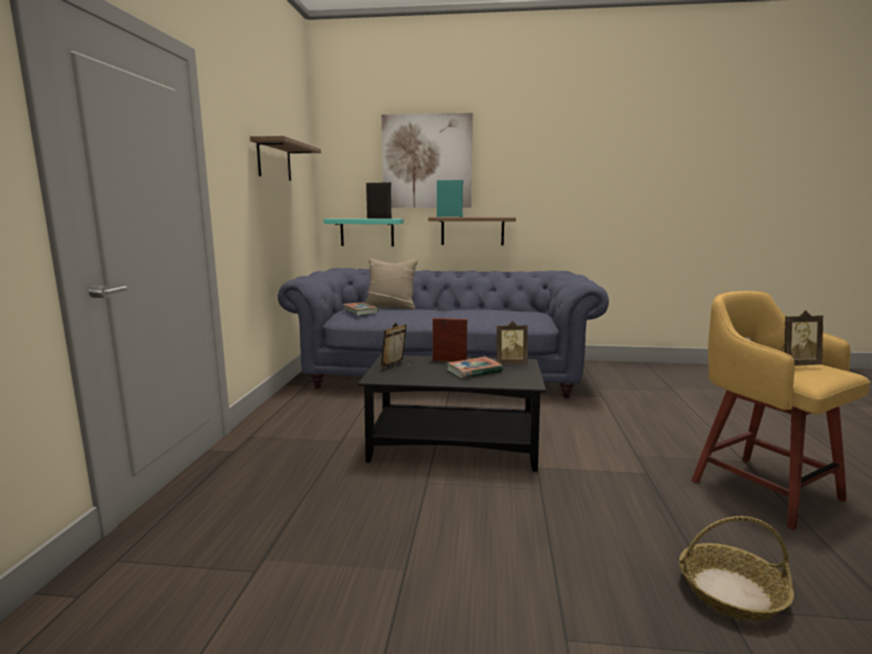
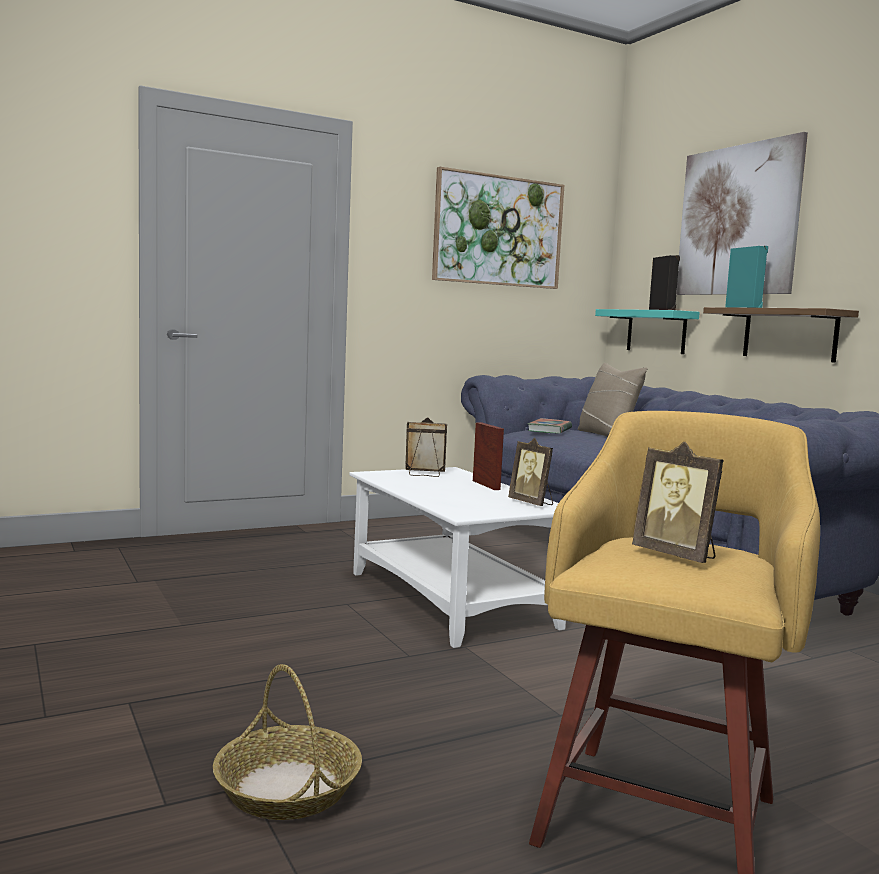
camera: 55 degrees right, 5 degrees down
(274, 161) = (498, 231): shelf -> picture
(455, 446) = (452, 600): black coffee table -> white coffee table
(474, 371) = (465, 495): book -> none

